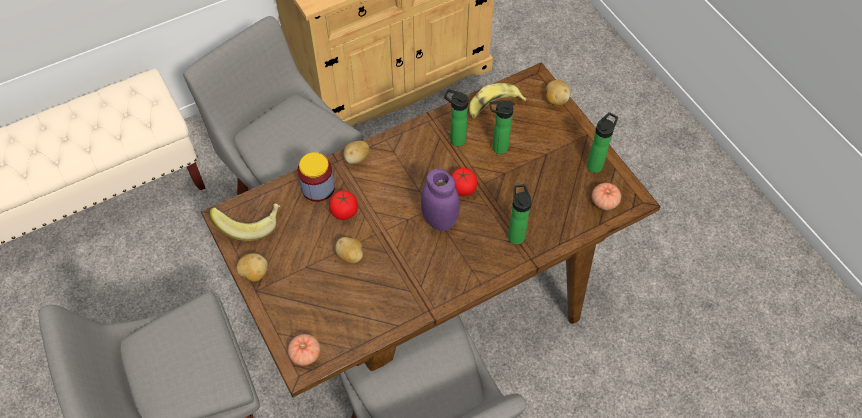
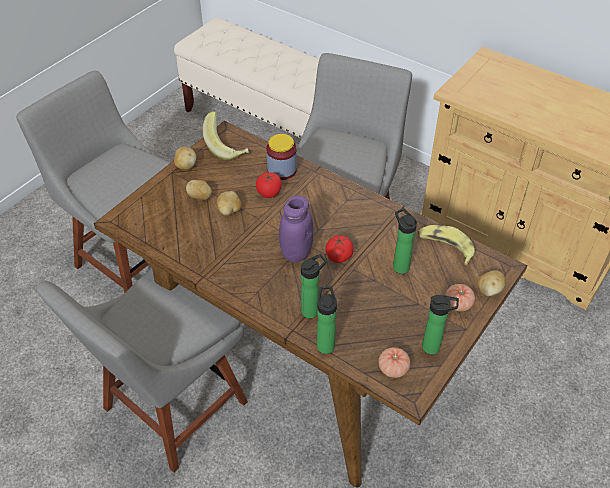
camera: 65 degrees right, 10 degrees down
(305, 354) = (130, 218): tomato -> tomato (458, 304)
(356, 158) = (324, 181): potato -> potato (200, 197)
(455, 139) = (388, 234): bottle -> bottle (325, 344)

